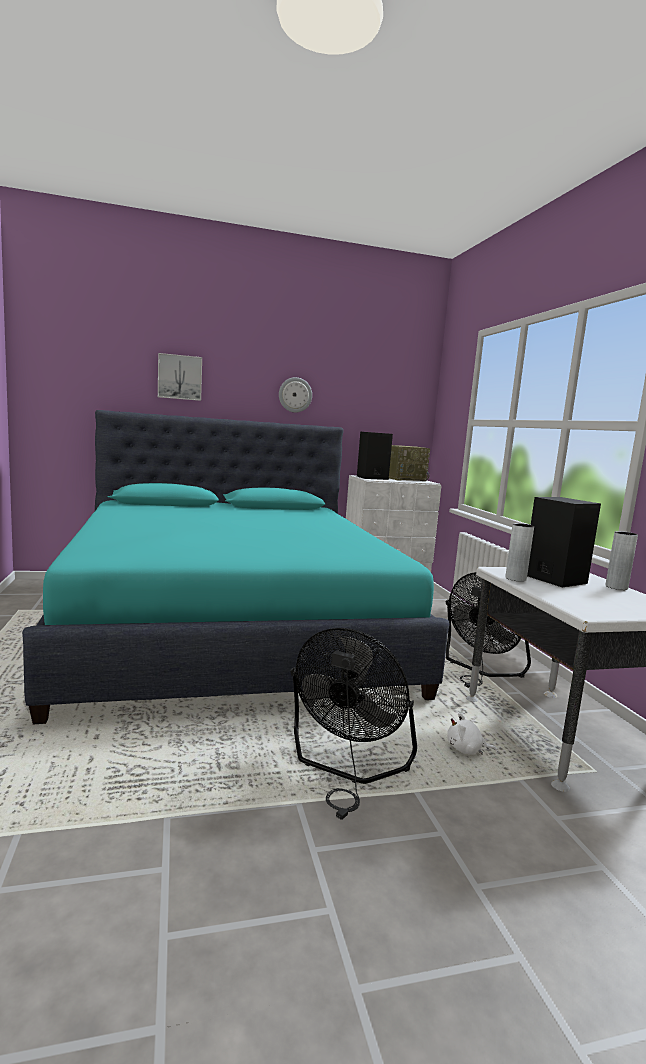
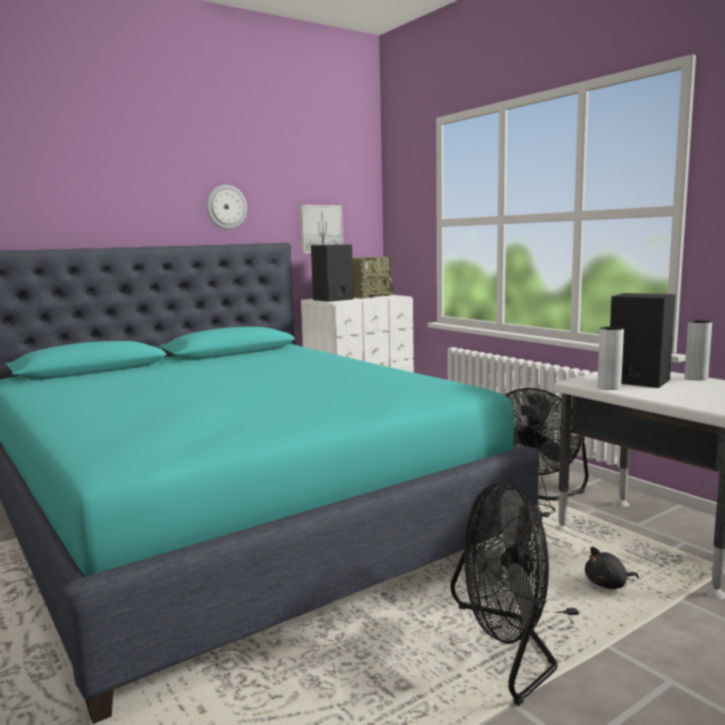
camera: 20 degrees left, 0 degrees up
(180, 377) = (73, 195): picture -> picture (320, 229)
(342, 765) = (514, 643): black fan -> black fan turned 105 degrees counterclockwise
(466, 750) = (608, 584): white plush toy -> black plush toy

